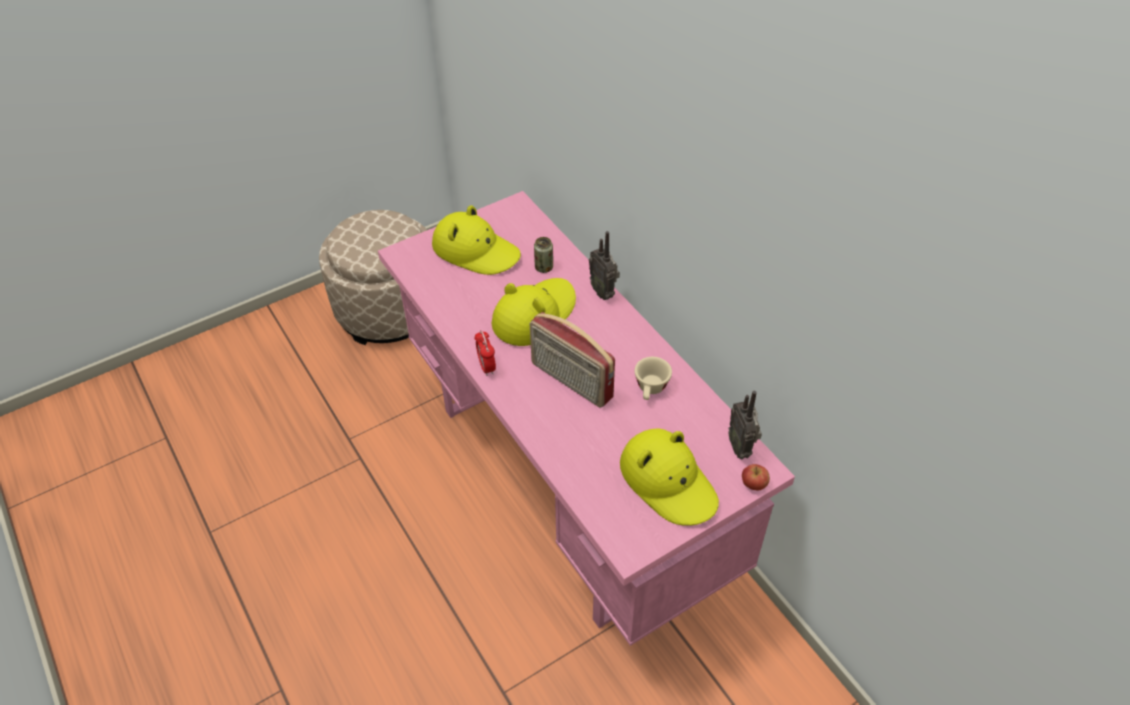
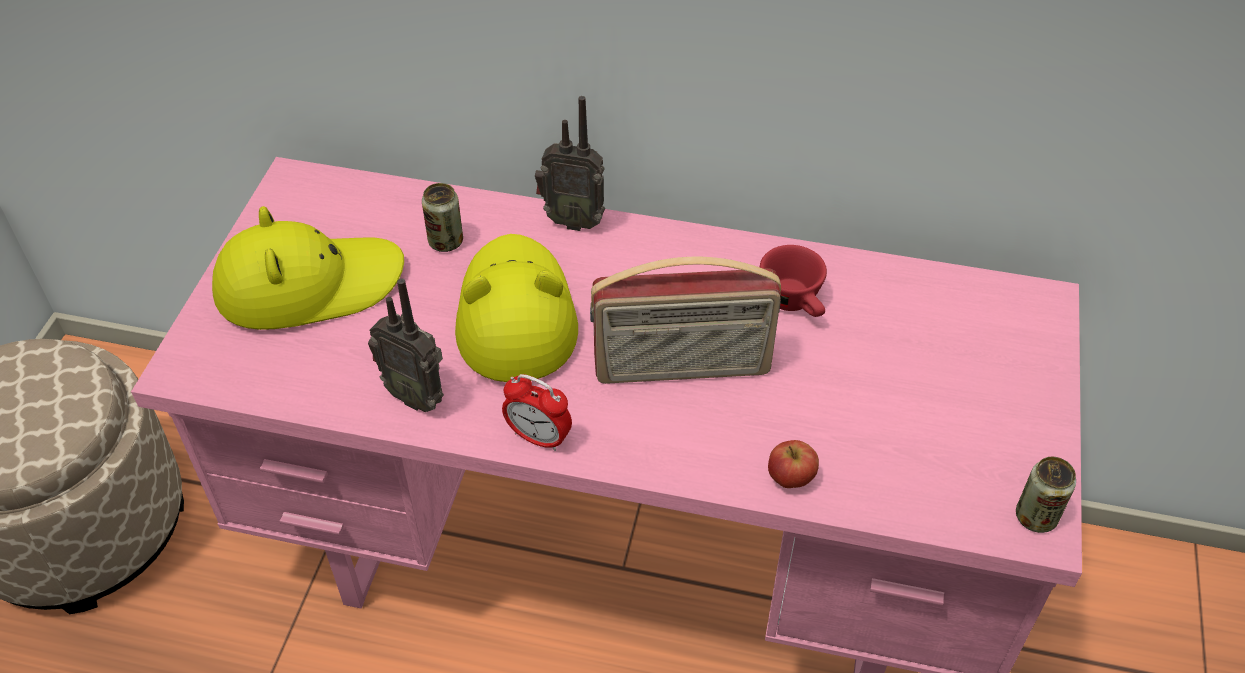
camera: 45 degrees left, 0 degrees up
(634, 544) = (1035, 517): none -> can
(651, 389) = (795, 303): beige cup -> red cup
(668, 481) = (966, 402): yellow hat -> none
(741, 447) = (984, 294): radio -> radio (416, 395)
(753, 484) = (1055, 328): apple -> apple (791, 478)

